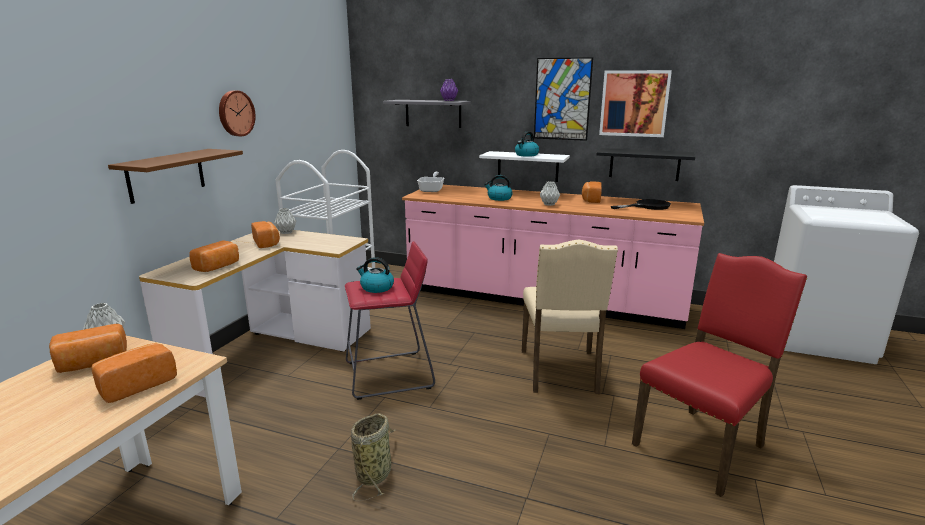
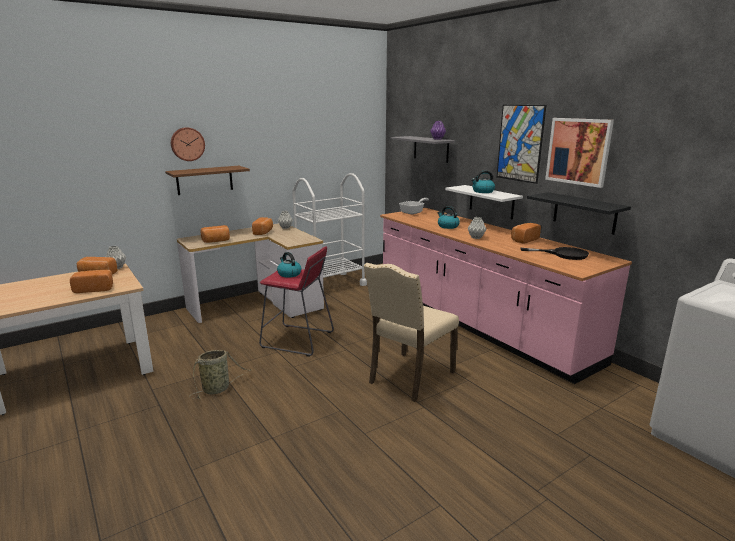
camera: 35 degrees right, 0 degrees up
(235, 113) = (264, 143): wall clock -> wall clock (187, 144)
(702, 445) = (436, 466): red chair -> none

